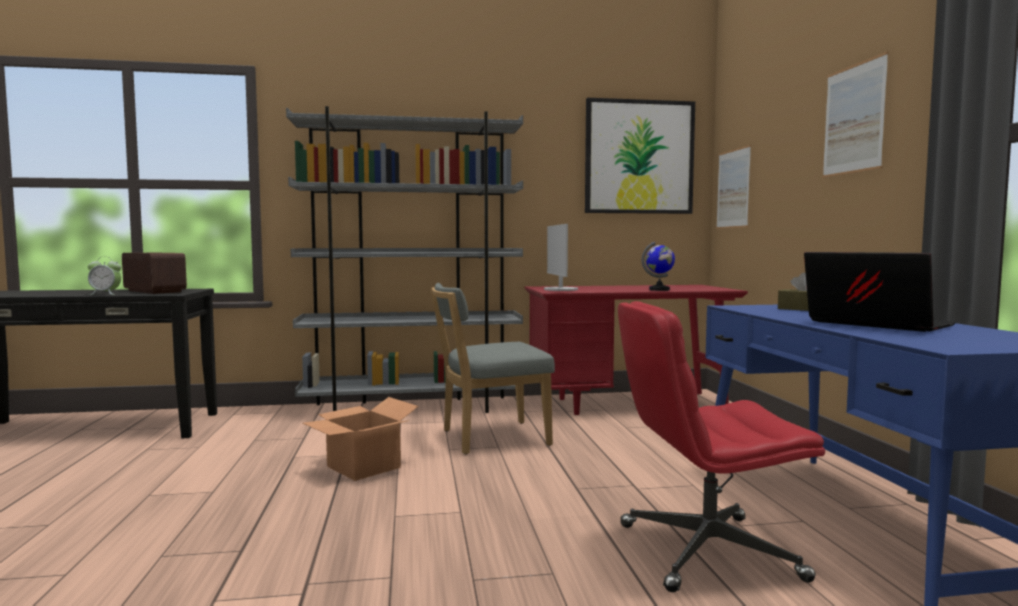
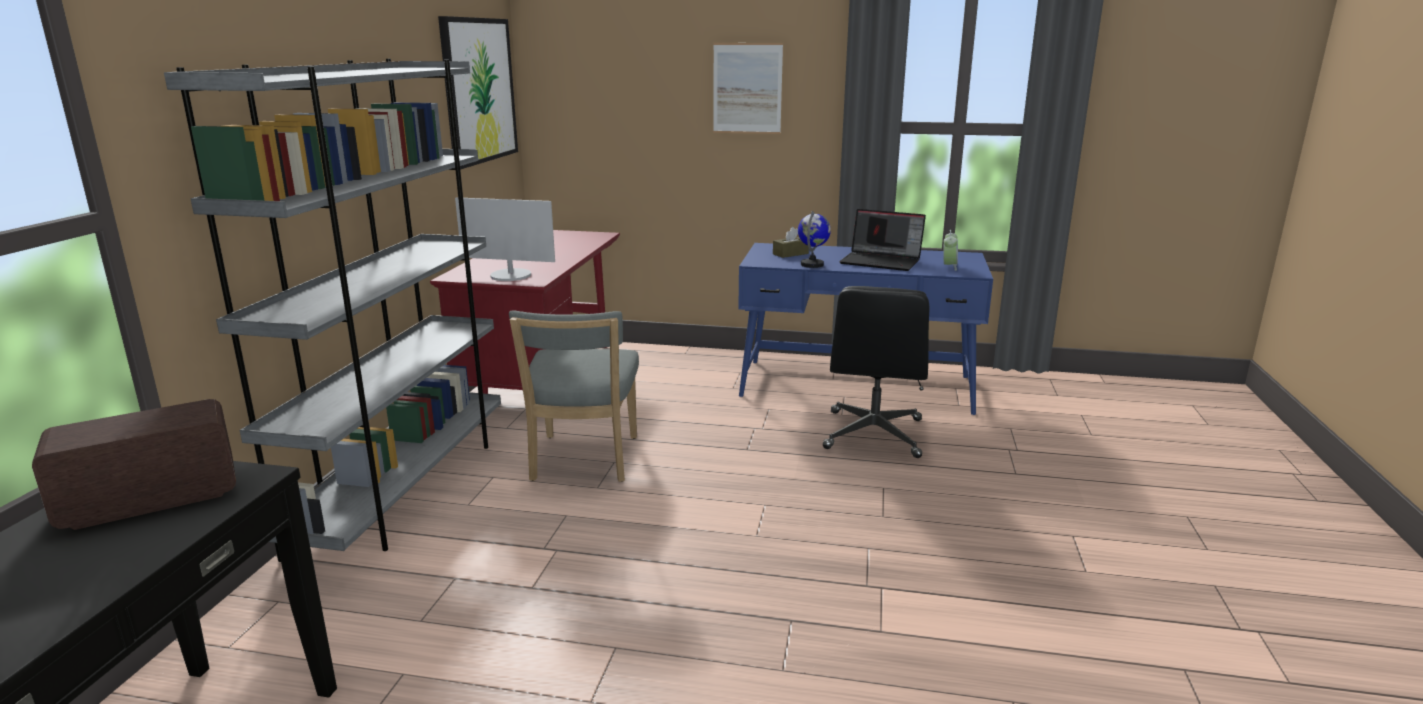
camera: 70 degrees left, 15 degrees up
(105, 294) = (143, 545): alarm clock -> alarm clock (949, 267)
(364, 467) = (613, 541): cardboard box -> none
(659, 290) = (571, 250): globe -> globe (812, 264)
(706, 552) = (873, 435): red office chair -> black office chair
(733, 189) = (567, 125): picture -> none
(874, 324) = (882, 261): laptop -> laptop turned 135 degrees counterclockwise

